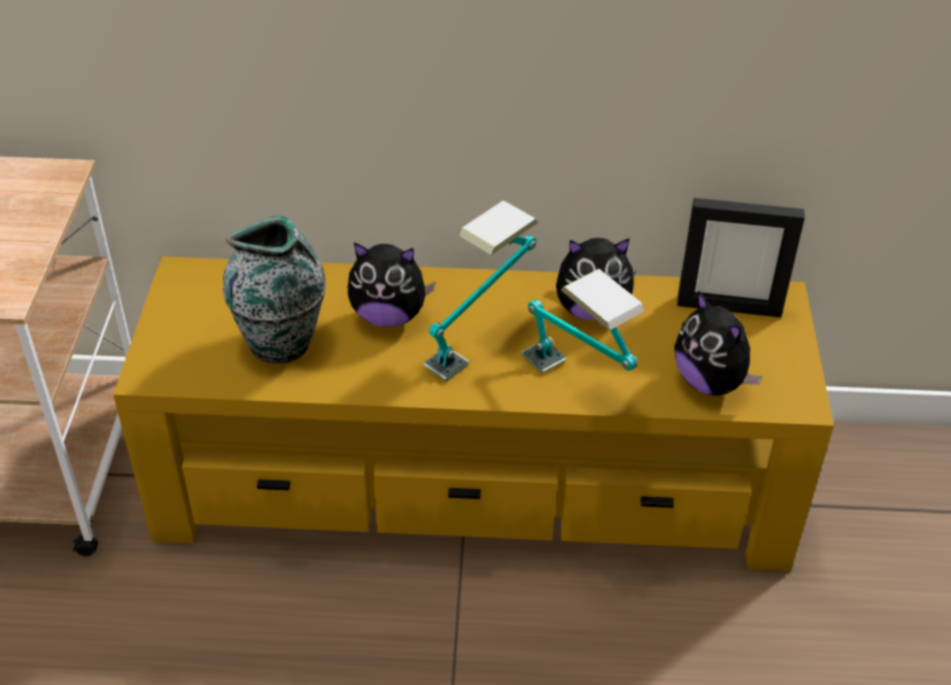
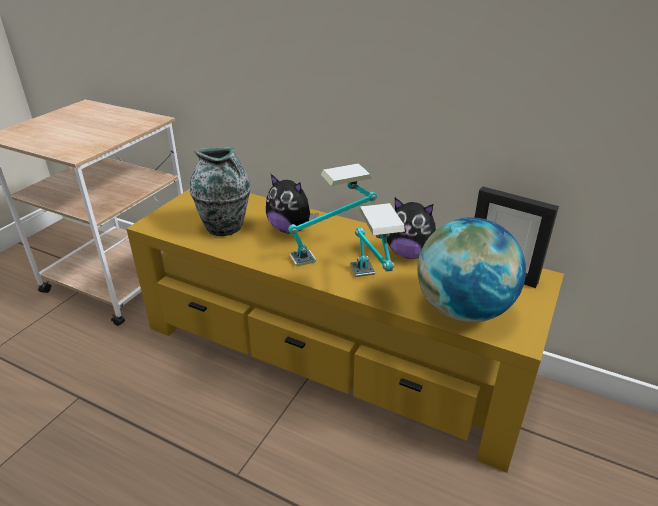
camera: 25 degrees right, 10 degrees down
(711, 382) = (463, 310): plush toy -> globe

